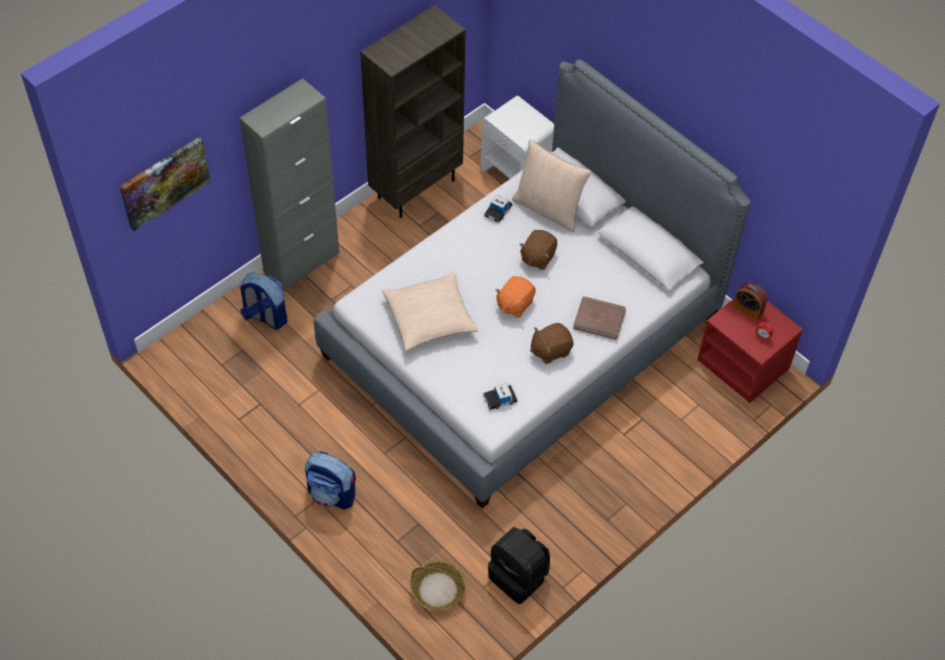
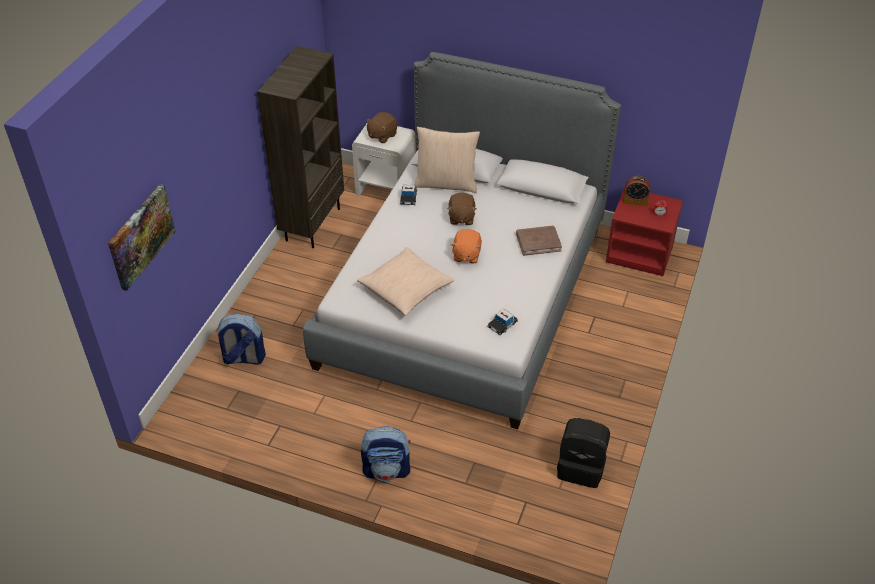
camera: 25 degrees left, 10 degrees down
(301, 262) = (250, 307): grey cabinet -> none
(437, 590) = (523, 506): basket -> none
(550, 350) = (516, 276): brown plush toy -> brown plush toy (382, 135)

